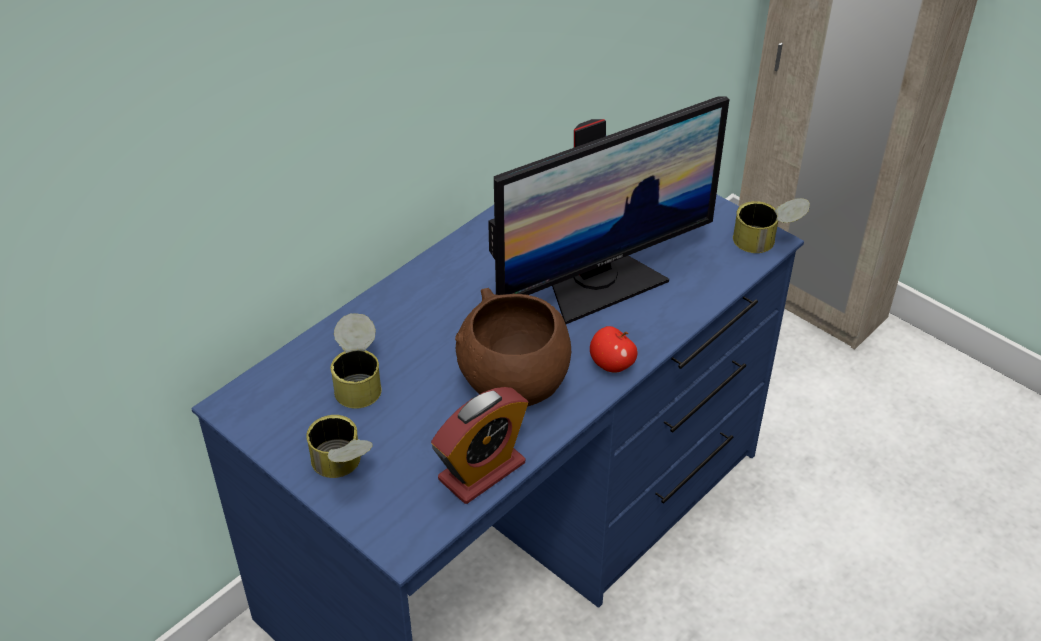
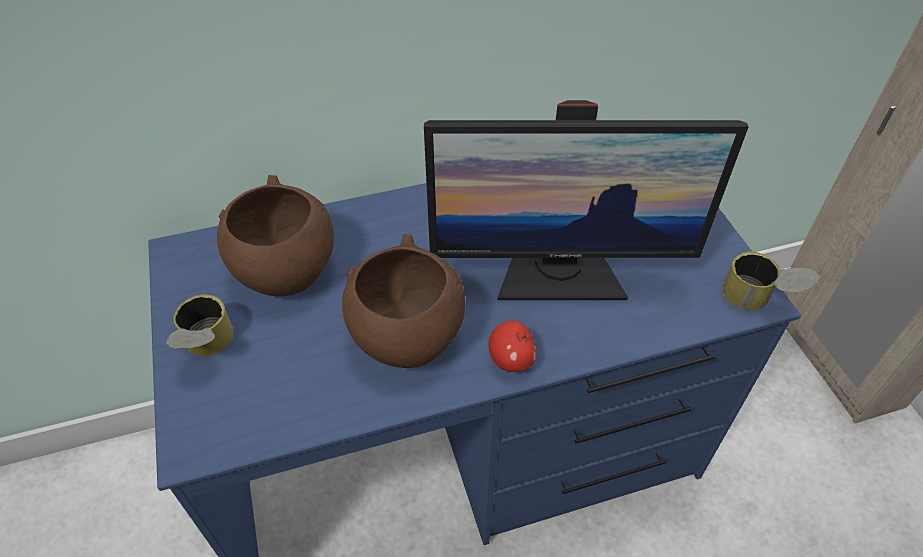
camera: 30 degrees right, 5 degrees up
(358, 380) = (285, 273): can -> brown bowl
(482, 471) = (313, 411): alarm clock -> none

